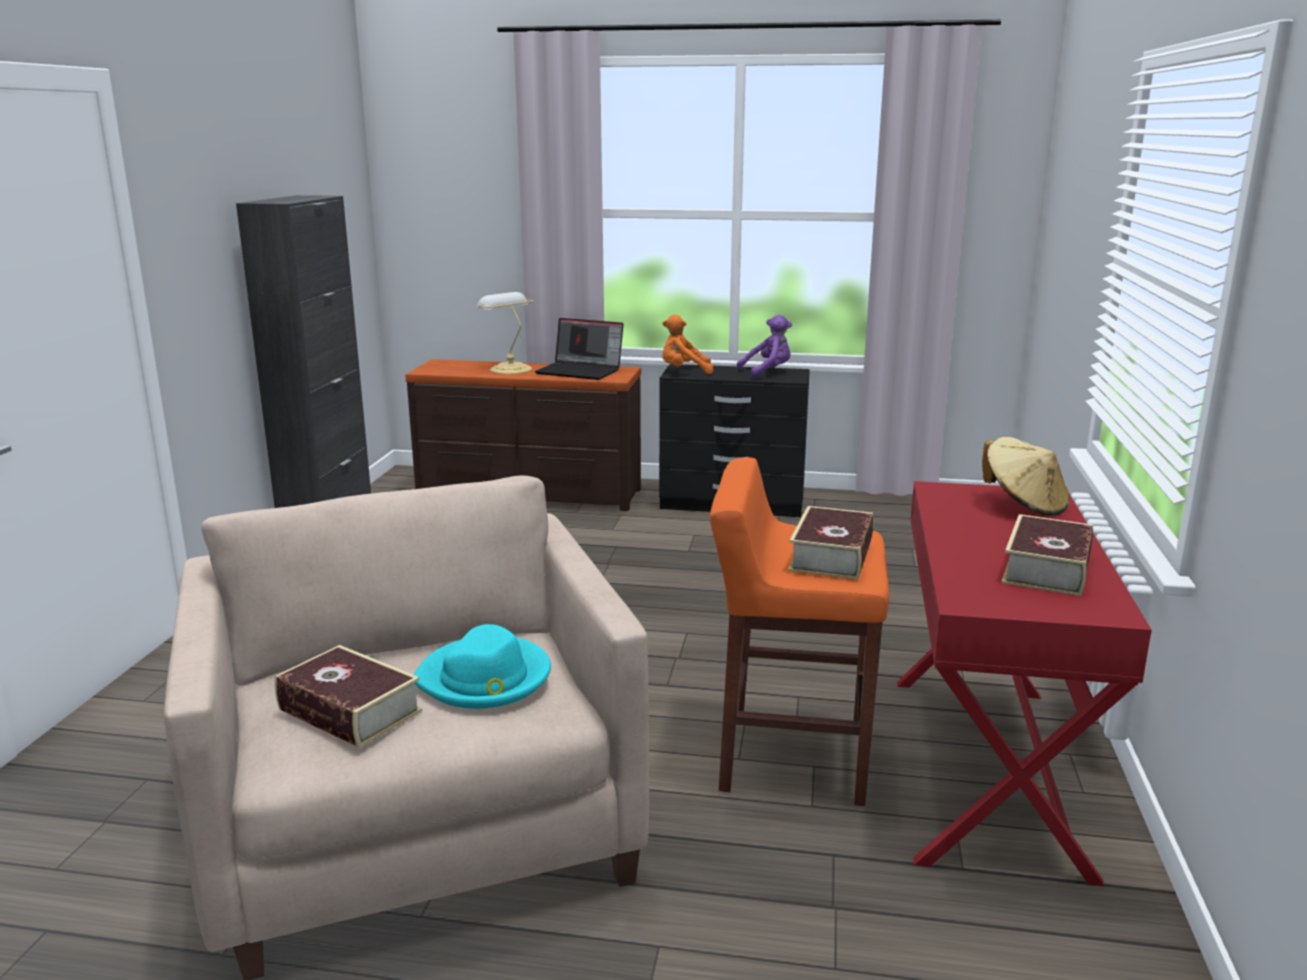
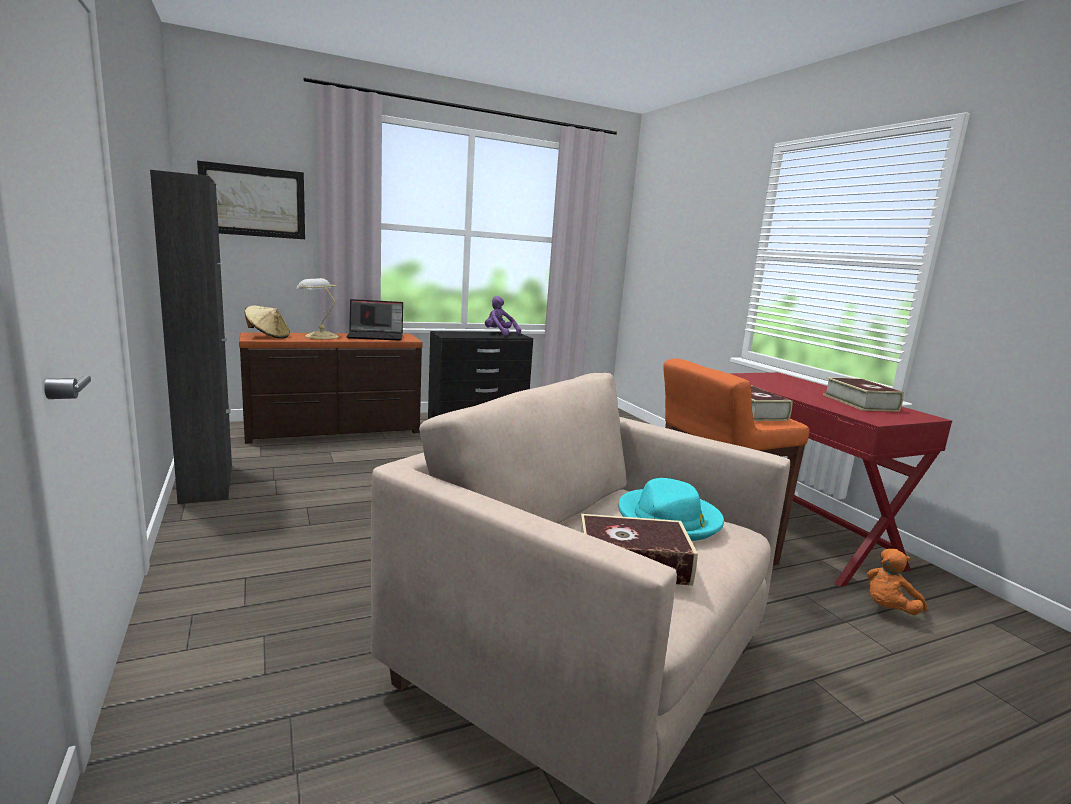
camera: 35 degrees left, 5 degrees down
(452, 193) = (253, 201): none -> picture
(684, 372) = (450, 334): orange plush toy -> orange plush toy (888, 610)
(767, 372) = (499, 333): purple plush toy -> purple plush toy turned 90 degrees counterclockwise
(1023, 504) = (781, 379): beige hat -> beige hat (268, 336)

